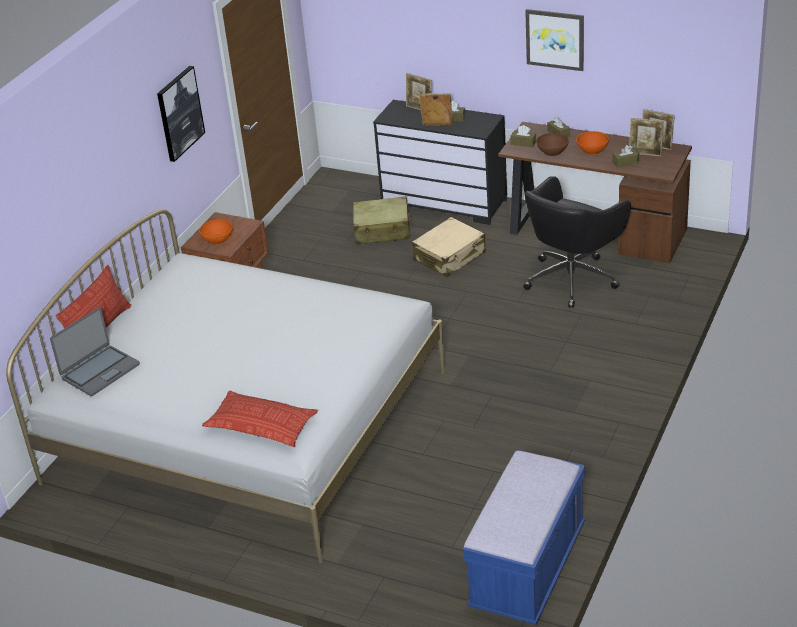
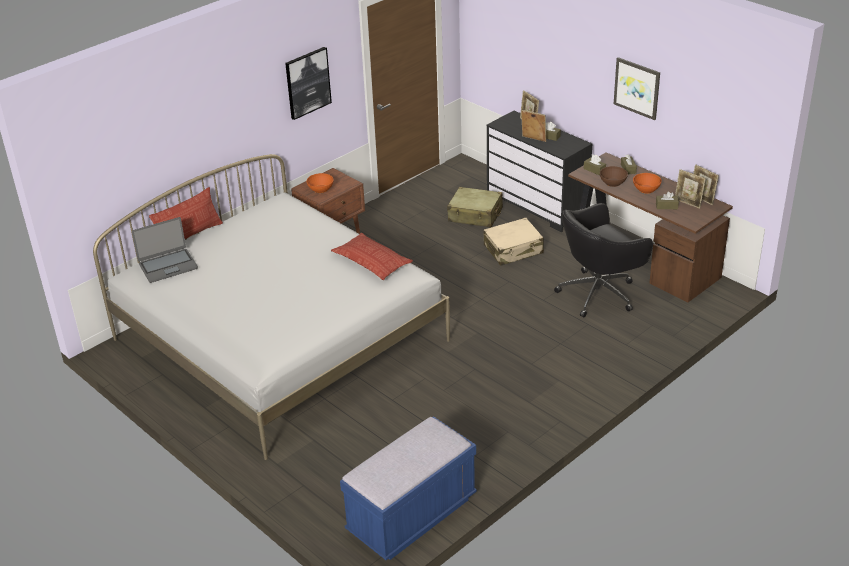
camera: 20 degrees right, 0 degrees up
(261, 425) = (249, 339): pillow -> pillow (372, 261)

